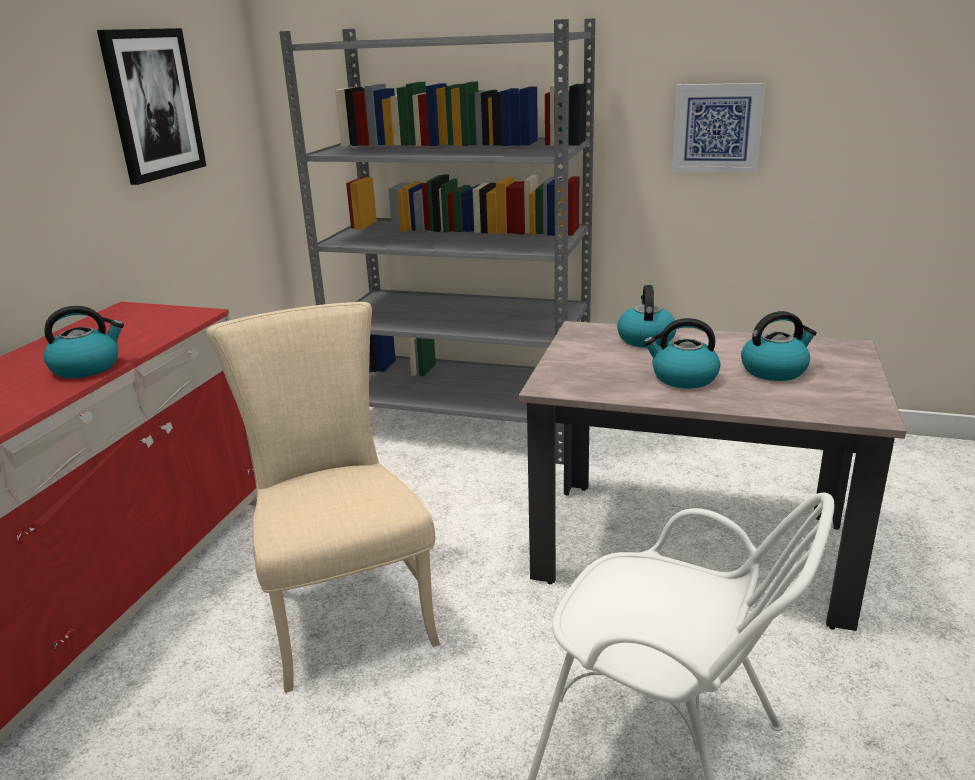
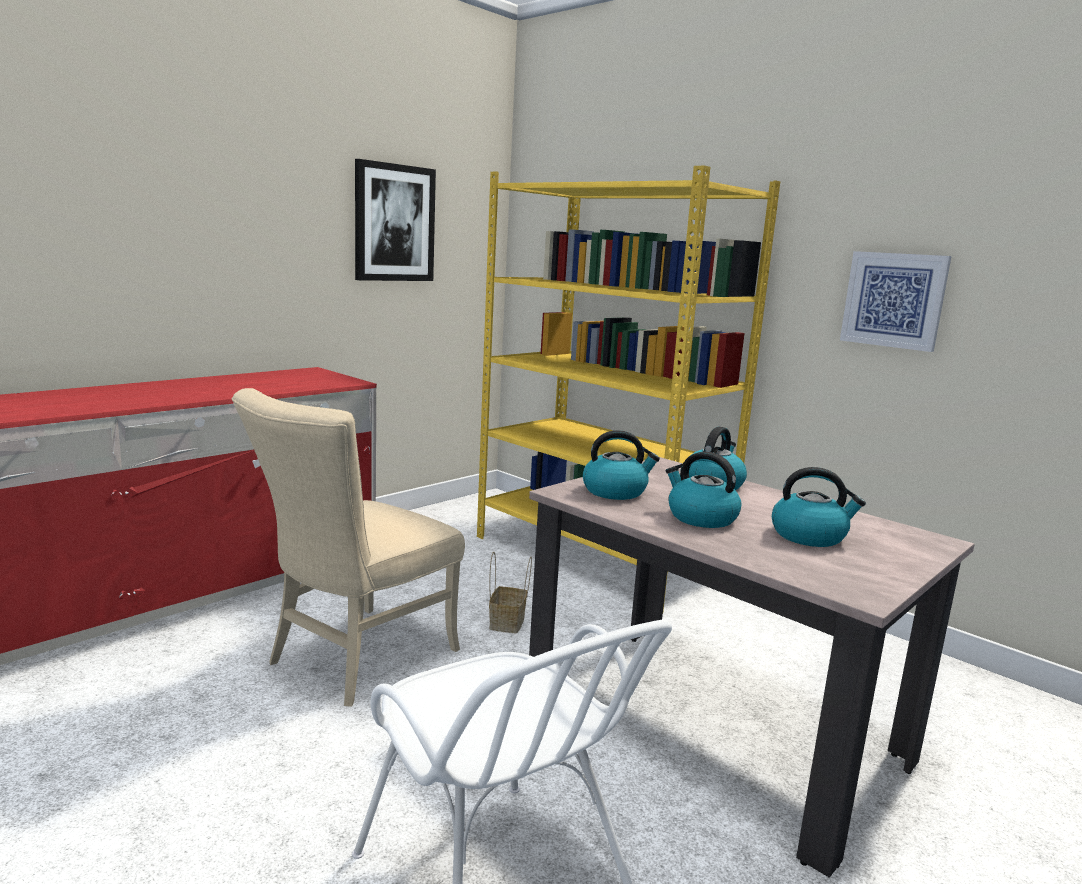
camera: 25 degrees right, 10 degrees down
(87, 367) = (230, 392): kettle -> kettle (615, 491)
(343, 609) = (354, 659): beige chair -> beige chair turned 150 degrees counterclockwise
(449, 518) = (507, 623): none -> basket
(464, 422) = (597, 557): grey bookcase -> yellow bookcase

